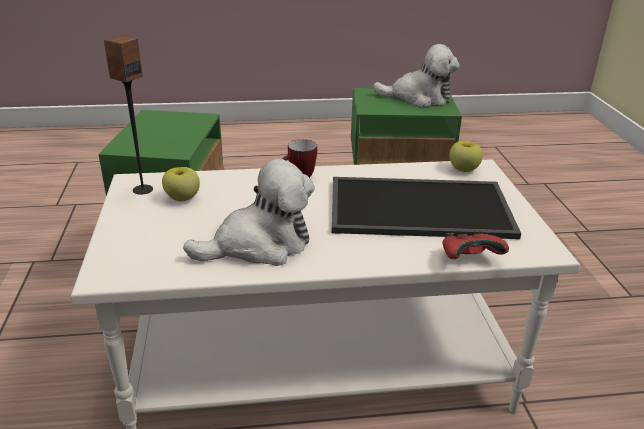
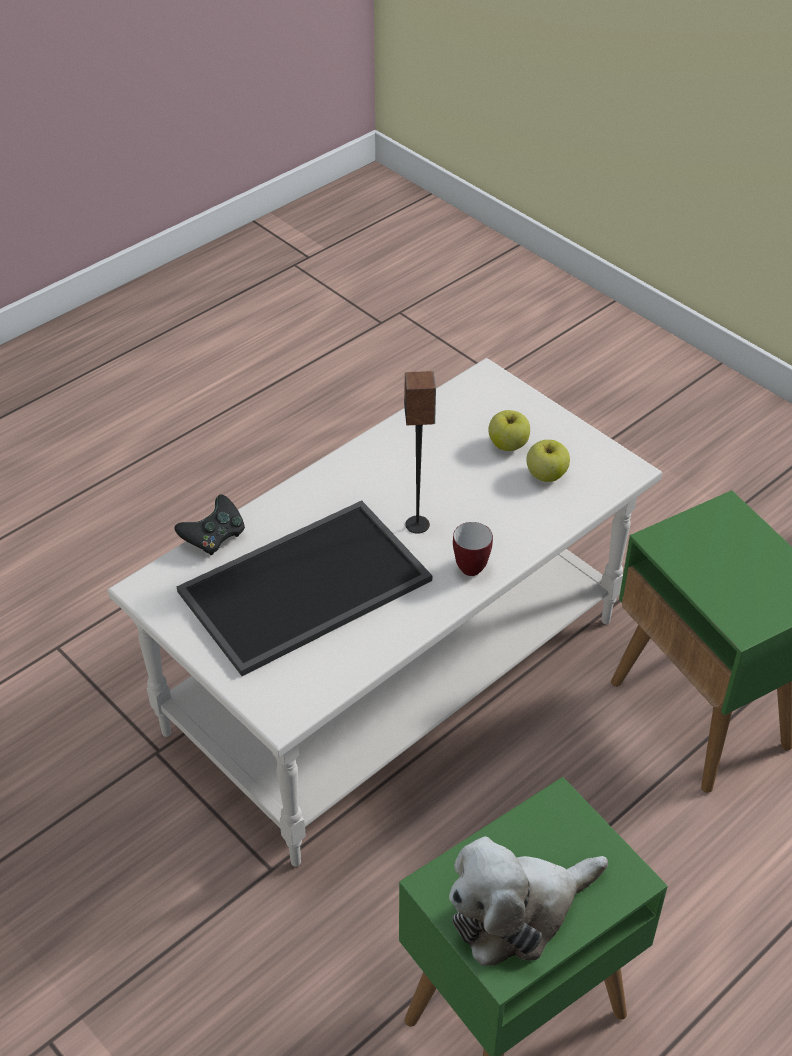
camera: 145 degrees right, 15 degrees up
(142, 189) = (598, 465): speaker -> speaker (418, 524)
(259, 245) = (408, 460): plush toy -> none
(463, 169) = (301, 694): apple -> apple (508, 445)
(469, 259) = (214, 538): red game controller -> black game controller

